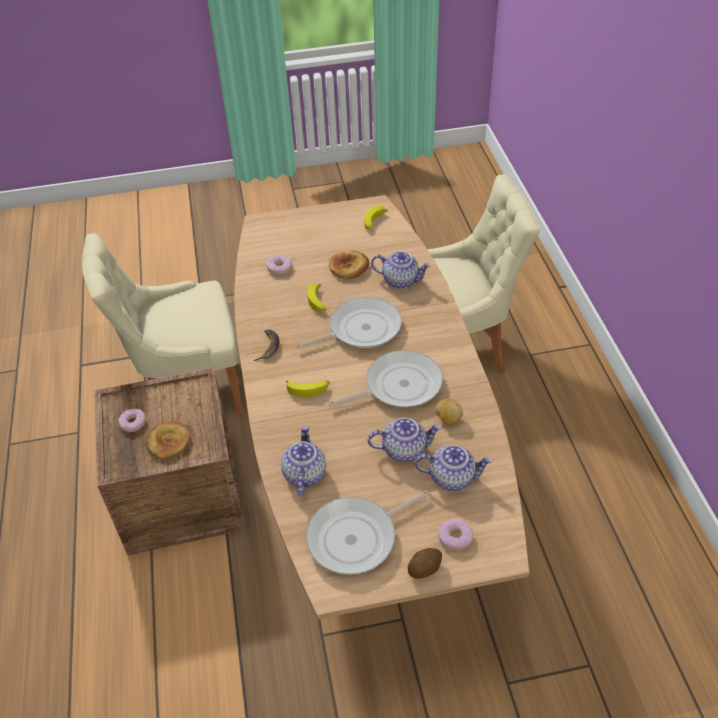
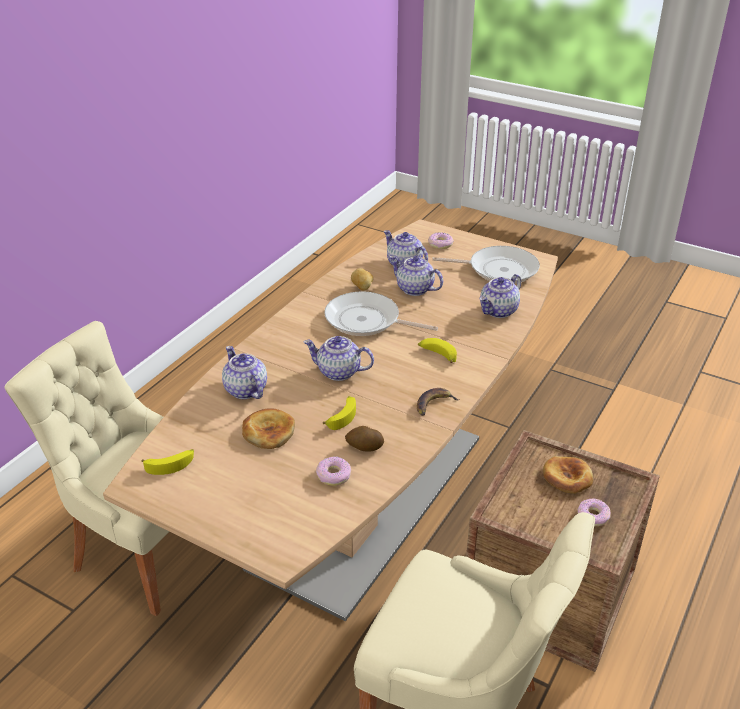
camera: 140 degrees left, 10 degrees down
(360, 329) = (338, 372): frying pan -> teapot
(424, 568) = (474, 243): potato -> potato (364, 447)

